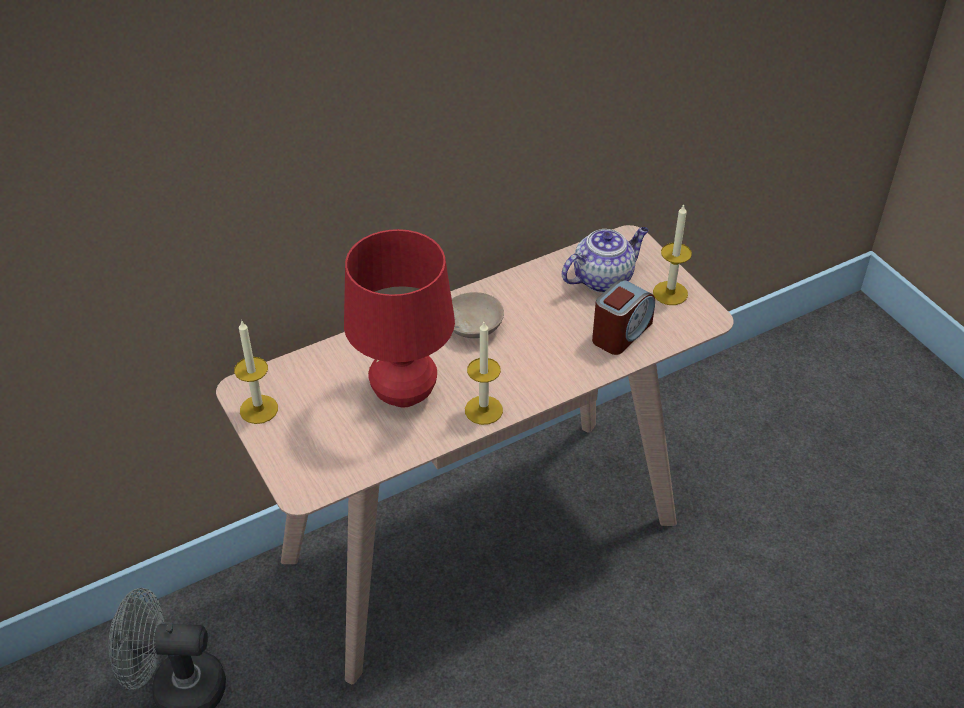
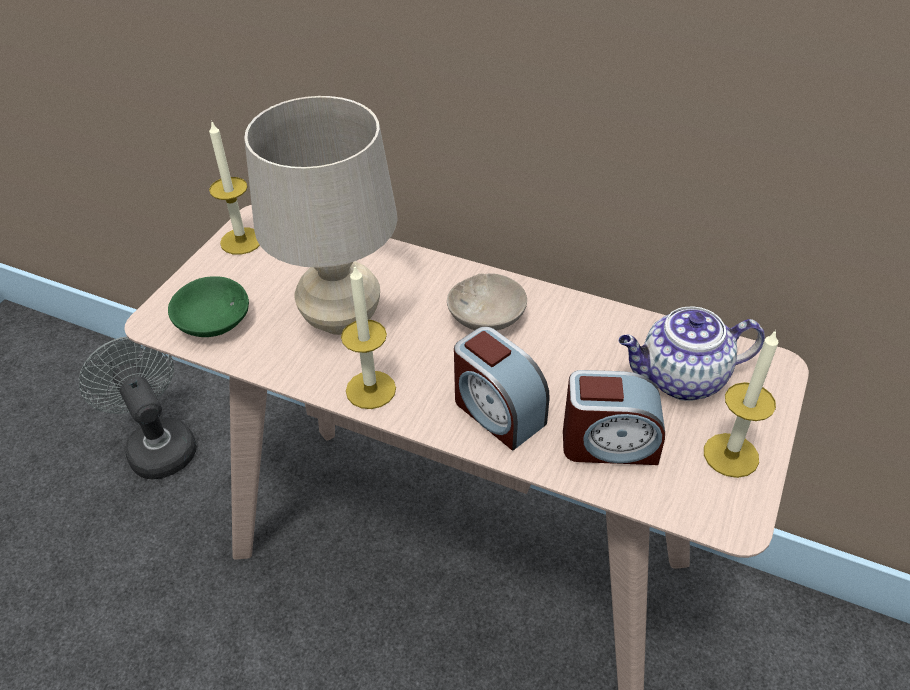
camera: 55 degrees right, 0 degrees up
(335, 461) = (211, 321): none -> green bowl
(404, 394) = (341, 319): red table lamp -> beige table lamp
(556, 364) = (497, 412): none -> alarm clock
(603, 278) = (680, 379): teapot -> teapot turned 150 degrees clockwise

